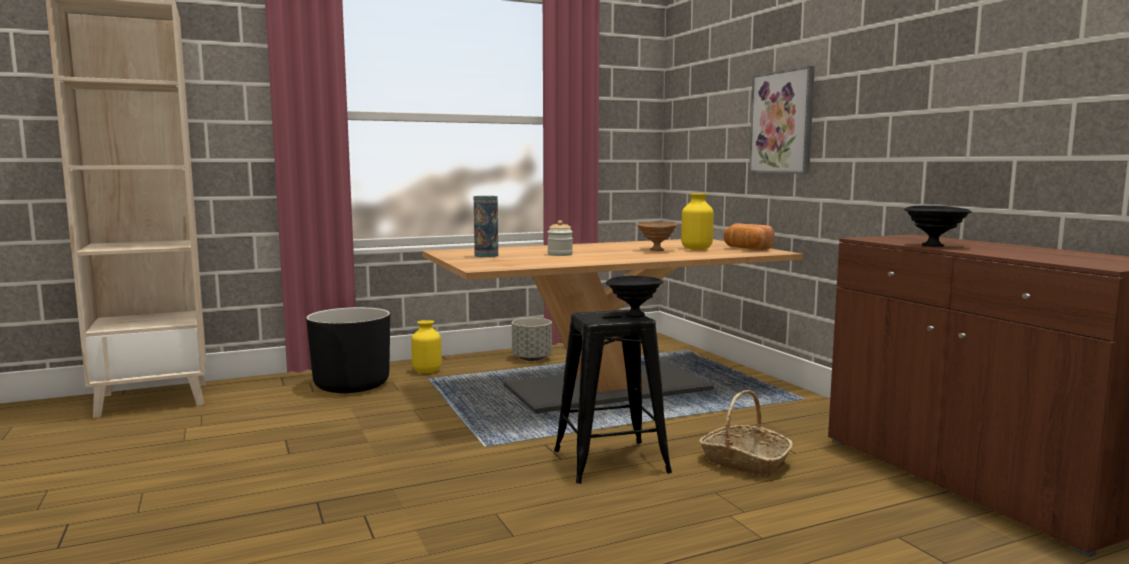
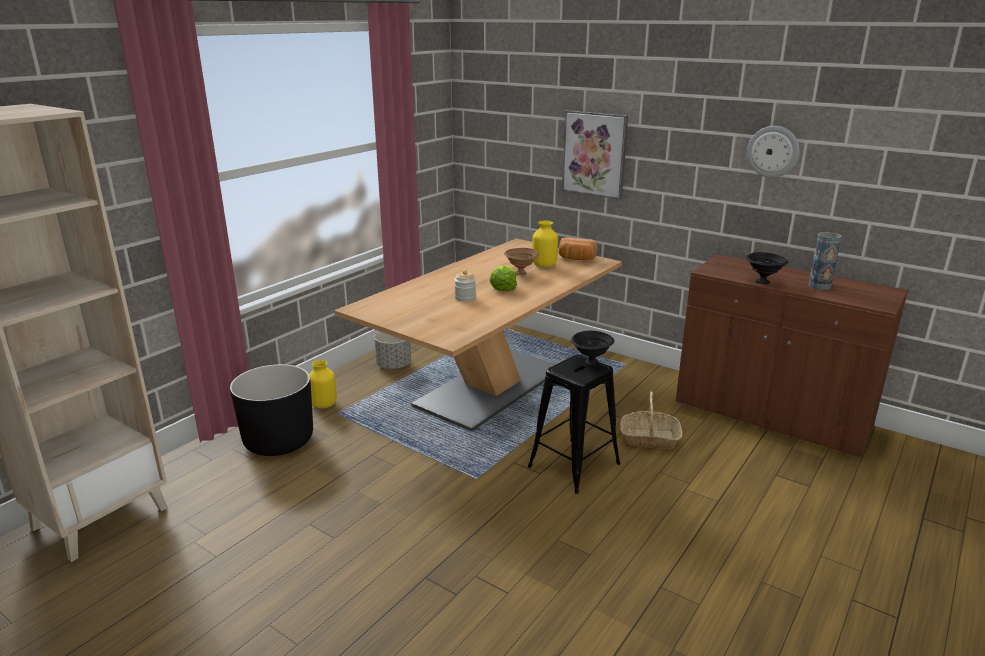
camera: 30 degrees left, 15 degrees up
(486, 255) = (411, 312): vase -> vase (819, 286)
(614, 254) = (503, 288): none -> lettuce
(979, 73) = (773, 151): none -> wall clock

